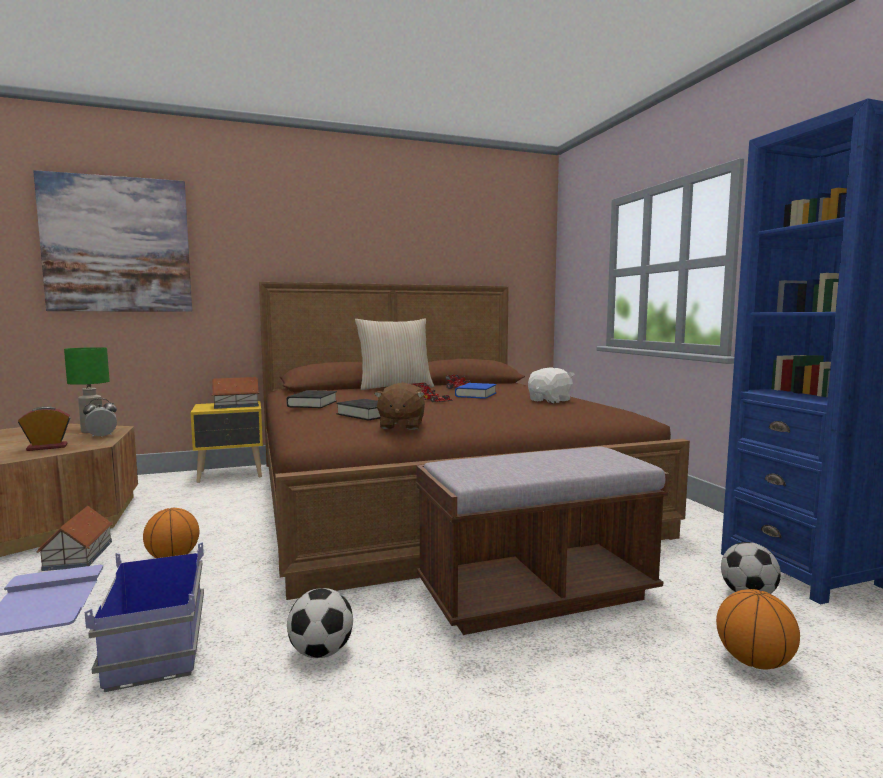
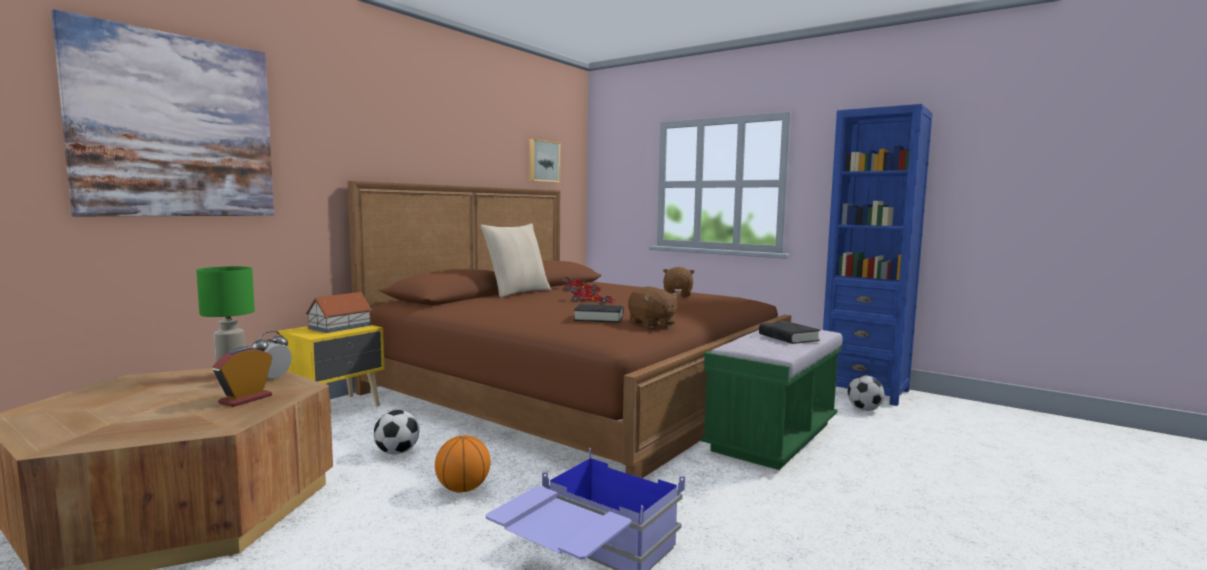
camera: 35 degrees left, 0 degrees up
(79, 555) = (350, 515): toy house -> none
(312, 404) = (511, 314): black book -> black book (788, 337)
(321, 652) = (724, 506): football -> football (397, 452)
(476, 395) = (611, 294): blue book -> none
(489, 256) = (543, 161): none -> picture
(536, 594) = (772, 437): brown bench -> green bench
(550, 400) = (678, 294): white plush toy -> brown plush toy
(754, 662) = (915, 439): basketball -> none

